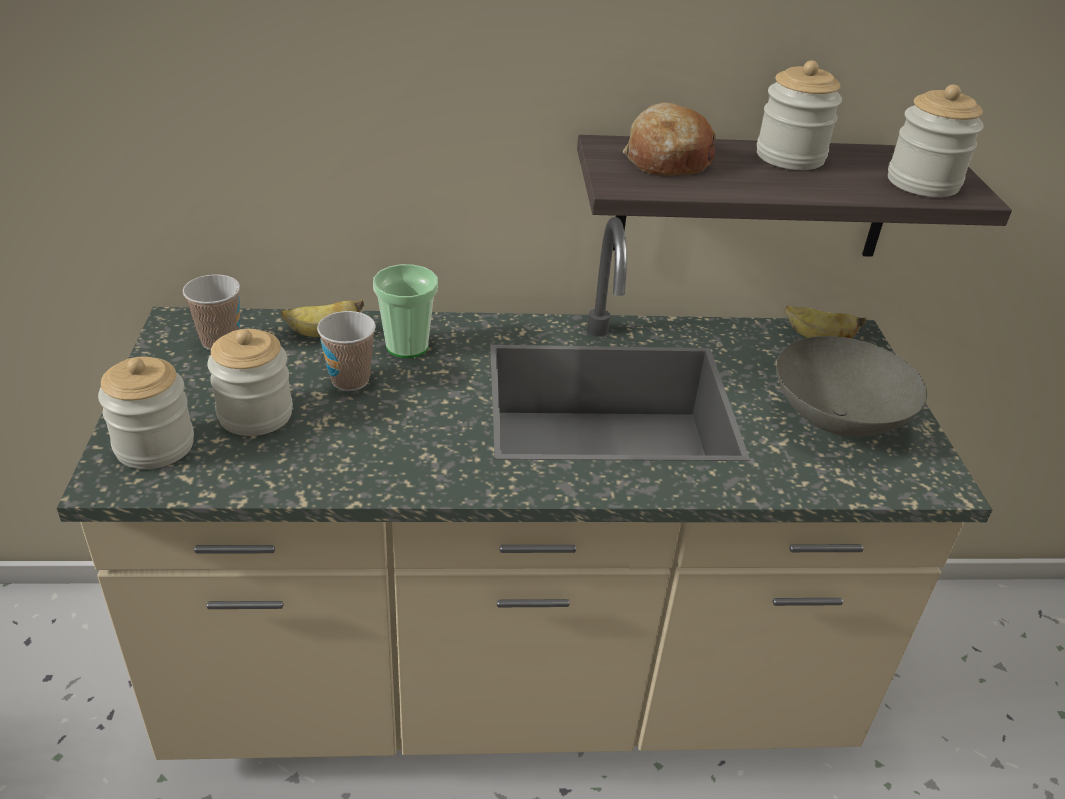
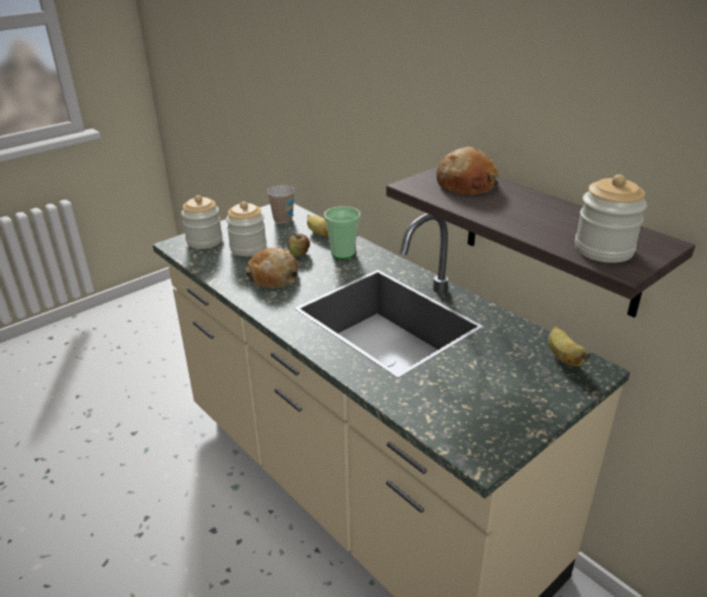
camera: 55 degrees right, 5 degrees down
(350, 380) = (299, 254): cup -> apple
(382, 435) = (273, 277): none -> bread
(790, 157) = (546, 207): jar -> none
(838, 419) = (486, 394): grey bowl -> none

